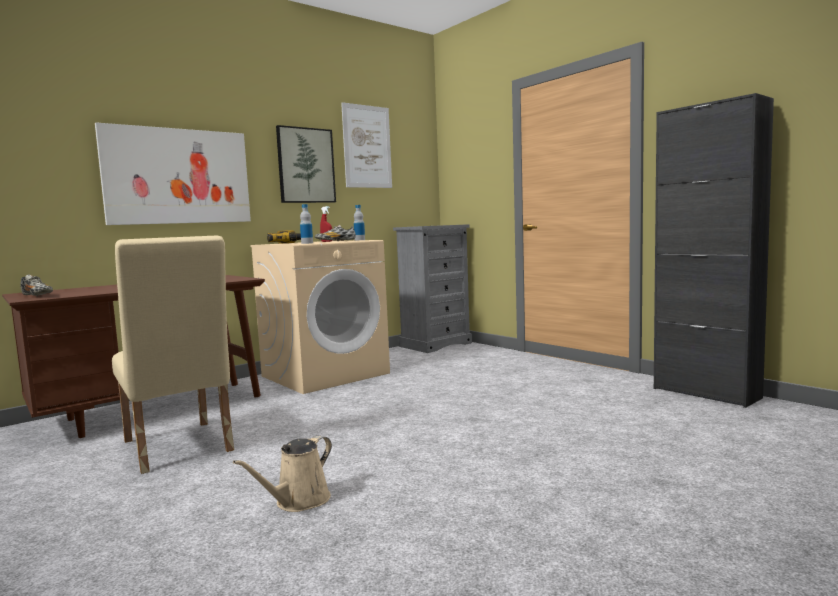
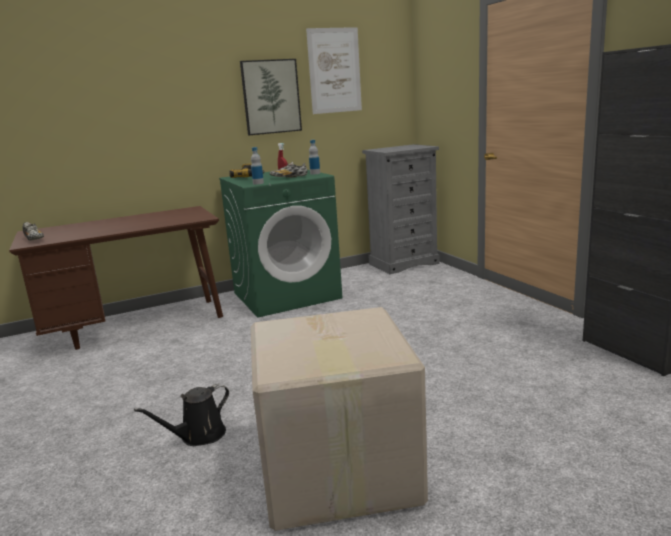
camera: 15 degrees right, 10 degrees up
(178, 176) = (151, 120): picture -> none
(178, 449) = (138, 369): beige chair -> none
(298, 502) = (199, 436): beige watering can -> black watering can
(325, 374) = (287, 295): beige washing machine -> green washing machine
(489, 515) = (336, 472): none -> cardboard box

